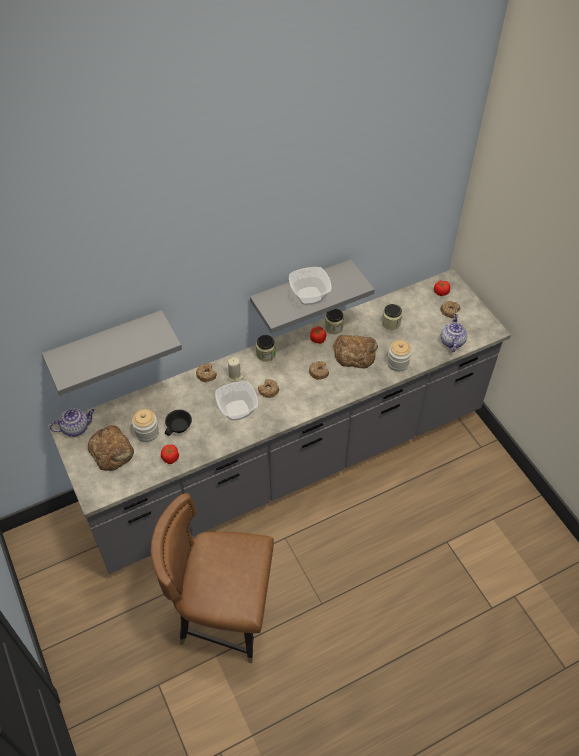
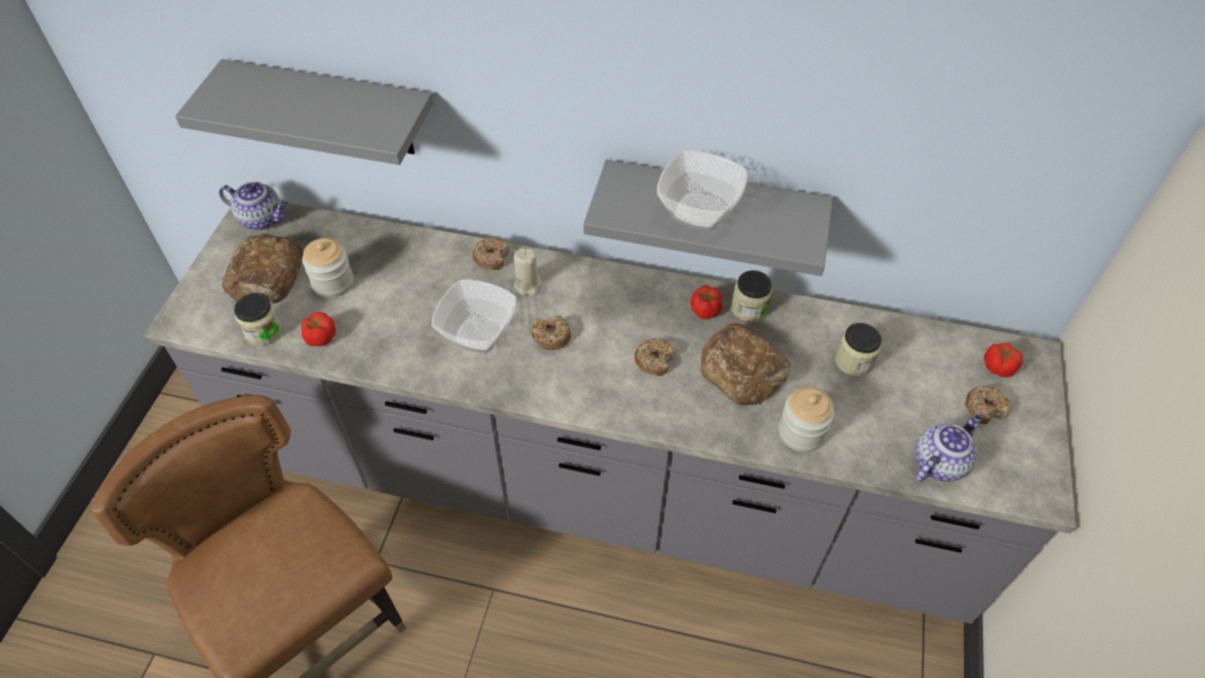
camera: 40 degrees right, 0 degrees up
(179, 428) = (378, 305): black cup -> none
(266, 354) = (604, 282): jar -> jar (263, 331)

